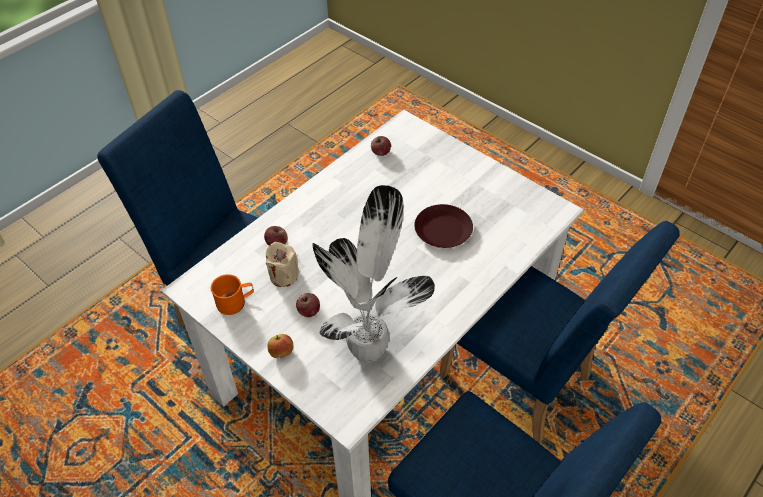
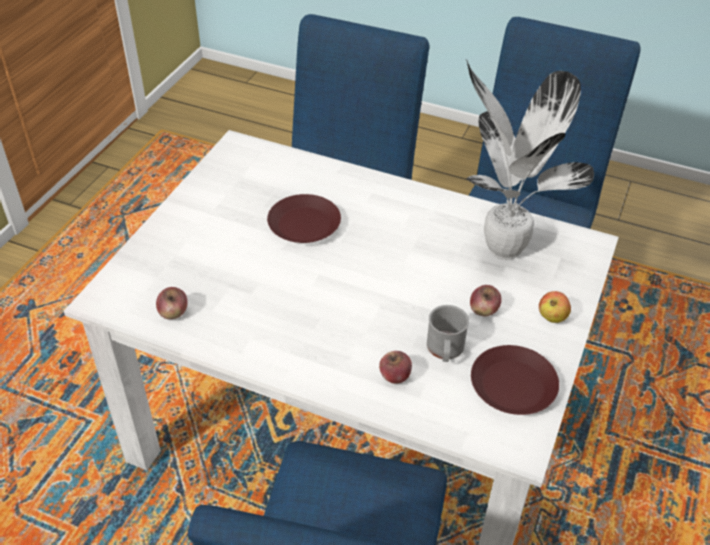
camera: 110 degrees left, 5 degrees down
(235, 302) = (512, 386): orange mug -> brown plate
(283, 276) = (445, 350): beige candle -> grey mug

